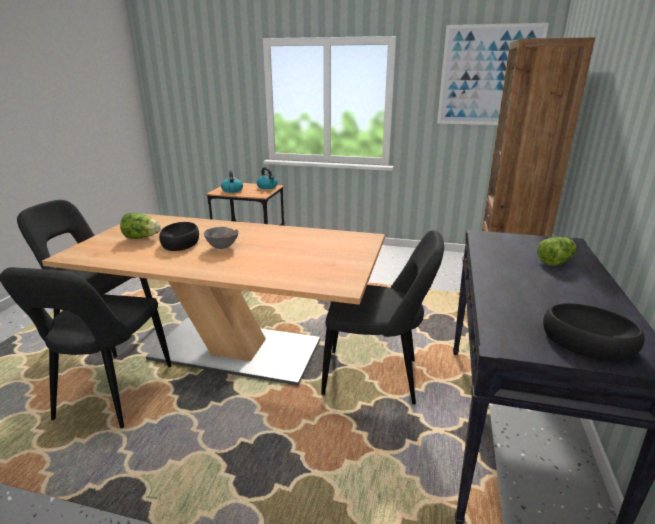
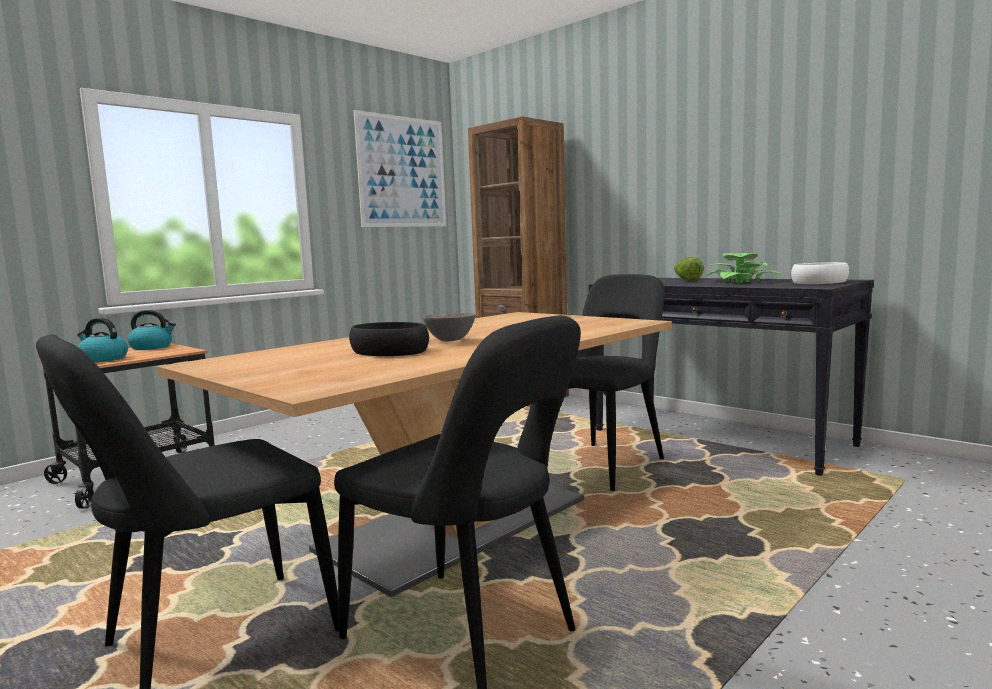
camera: 60 degrees left, 15 degrees down
(142, 238) = (316, 363): lettuce -> none
(559, 292) = (742, 281): none -> potted plant
(588, 341) = (819, 282): black bowl -> white bowl

